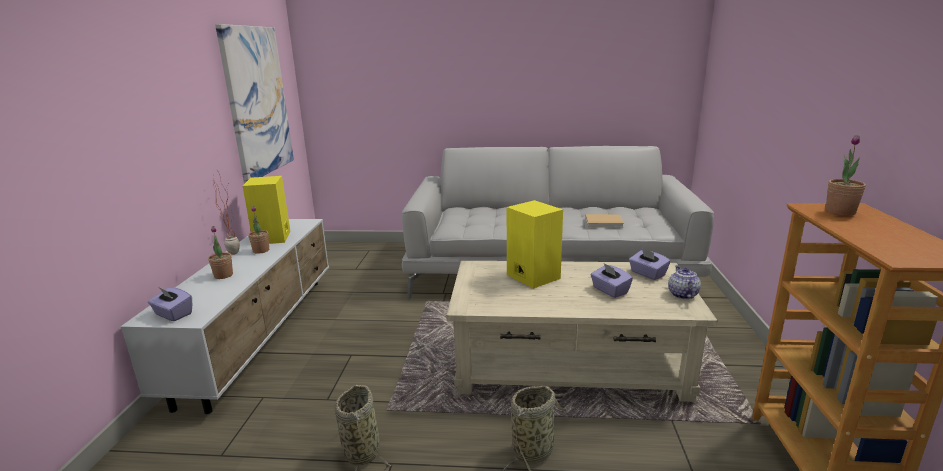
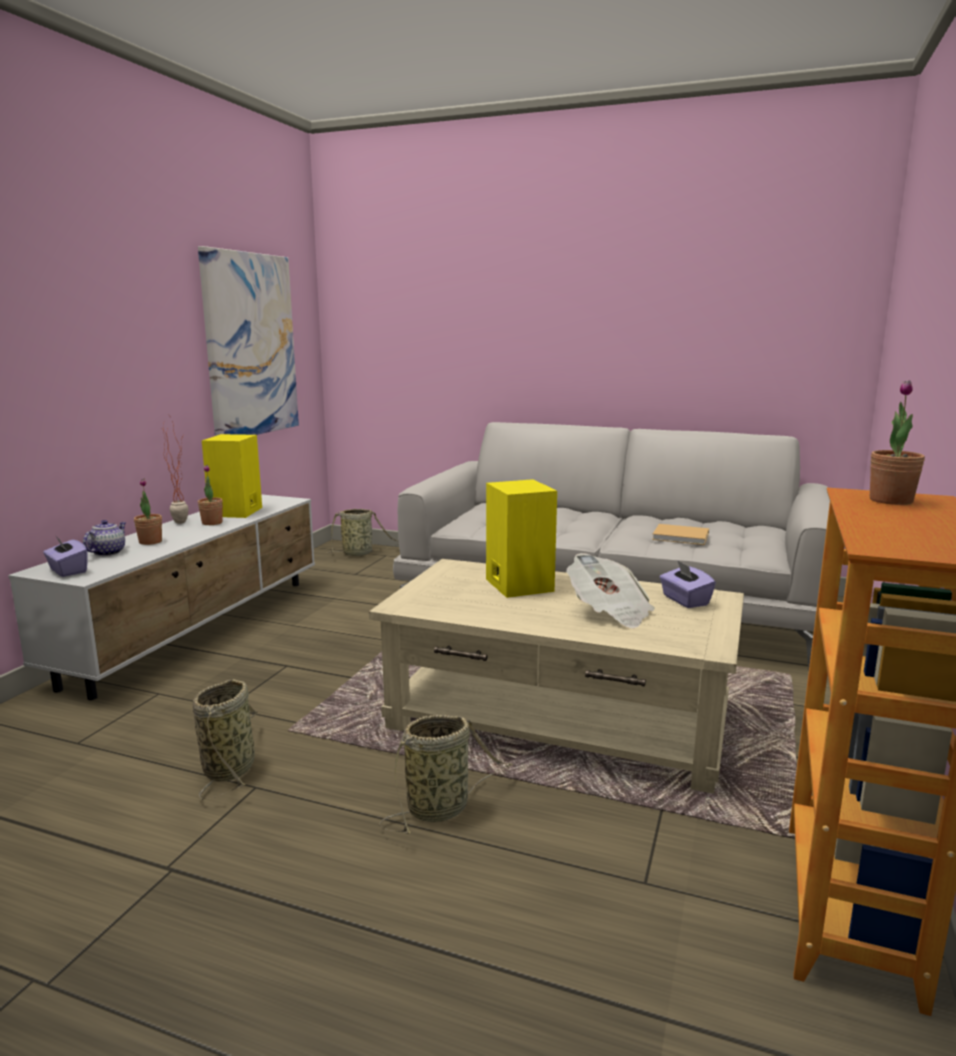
camera: 15 degrees right, 5 degrees down
(348, 251) = (359, 553): none -> basket
(609, 291) = (609, 612): purple tissue box -> newspaper
(682, 294) = (712, 629): teapot -> teapot (108, 552)

